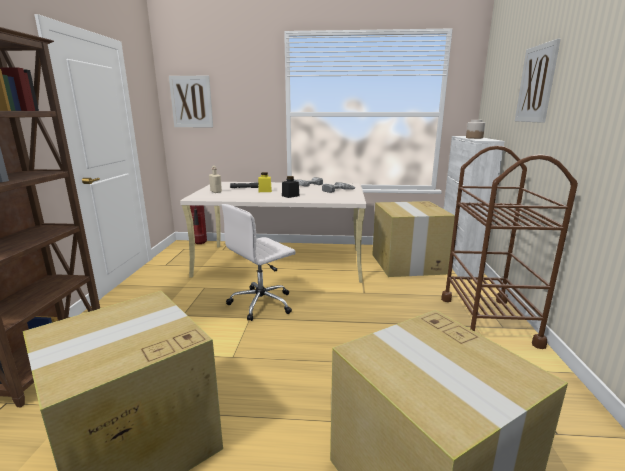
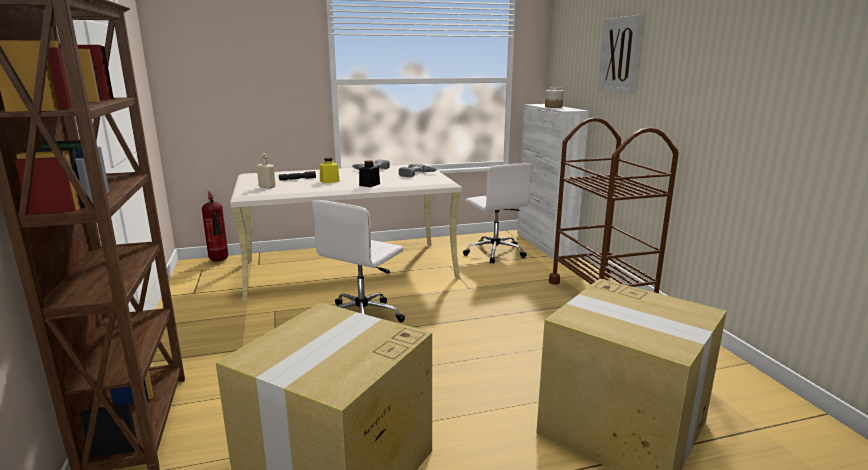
camera: 20 degrees left, 0 degrees up
(191, 102) = (197, 66): picture -> none
(407, 264) = (494, 252): cardboard box -> white office chair

